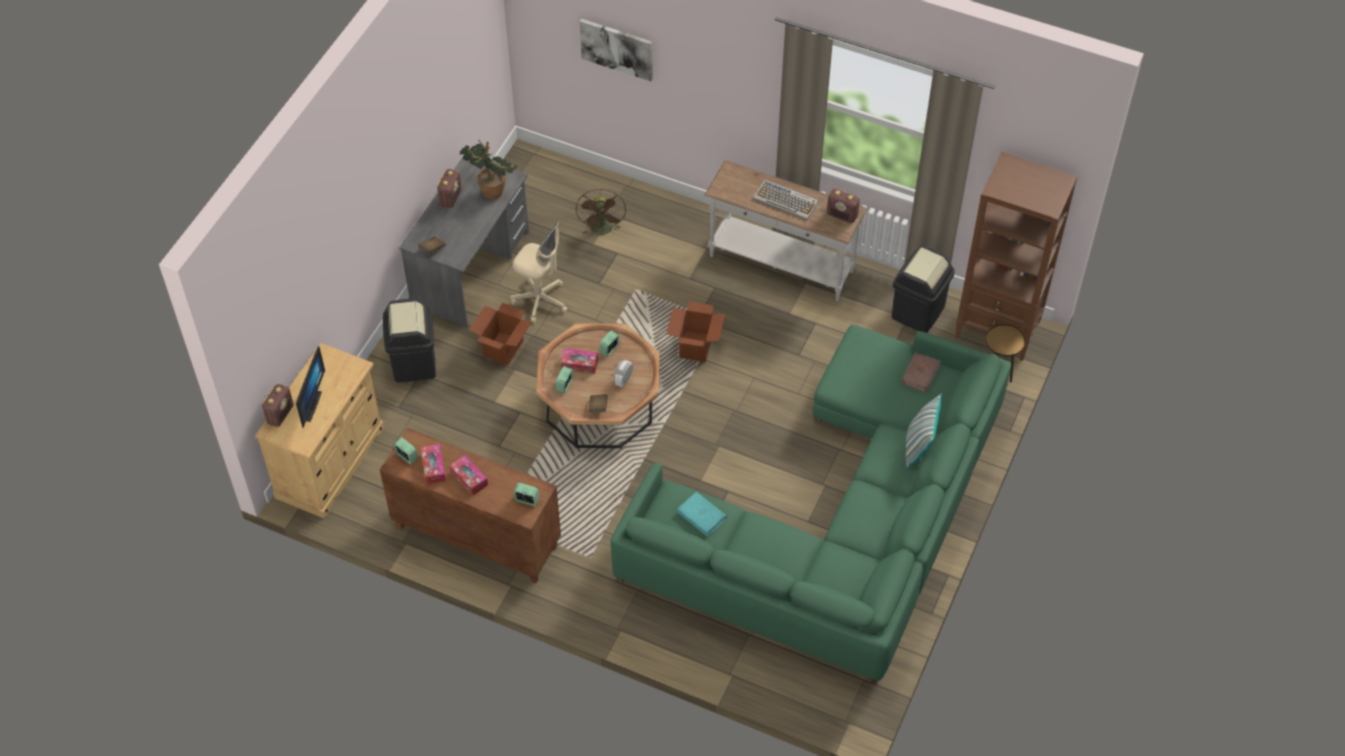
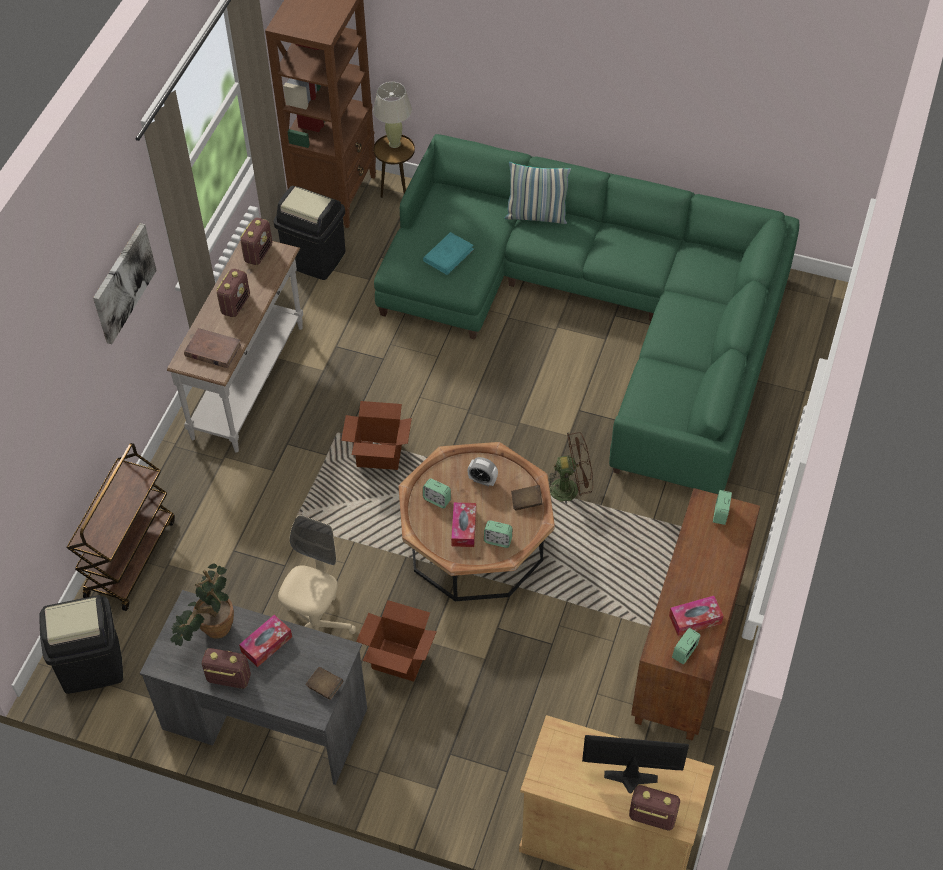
camera: 95 degrees left, 0 degrees up
(413, 363) = (433, 765): black trash can -> black trash can (92, 666)
(469, 478) = (703, 578): tissue box -> tissue box (266, 644)
(603, 230) = (195, 570): brown fan -> brown fan (570, 488)
(617, 48) = (44, 421): picture -> picture (123, 283)
(620, 193) = (130, 557): none -> brown cart
(702, 515) = (661, 388): turquoise book -> turquoise book (448, 255)
(786, 200) = (235, 304): keyboard -> radio
(920, 374) = (443, 215): brown book -> brown book (212, 350)
(1012, 341) = (394, 143): none -> beige table lamp

